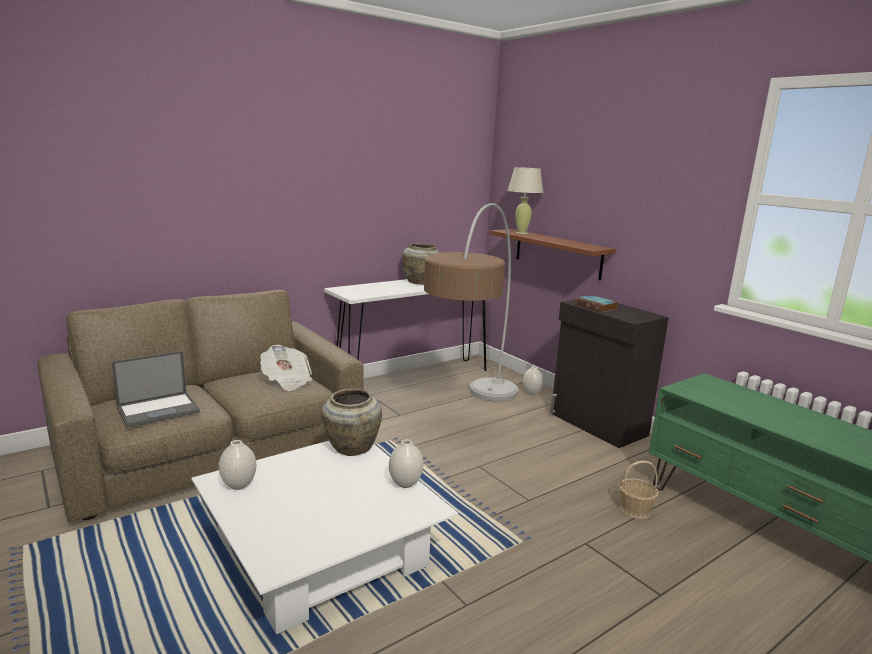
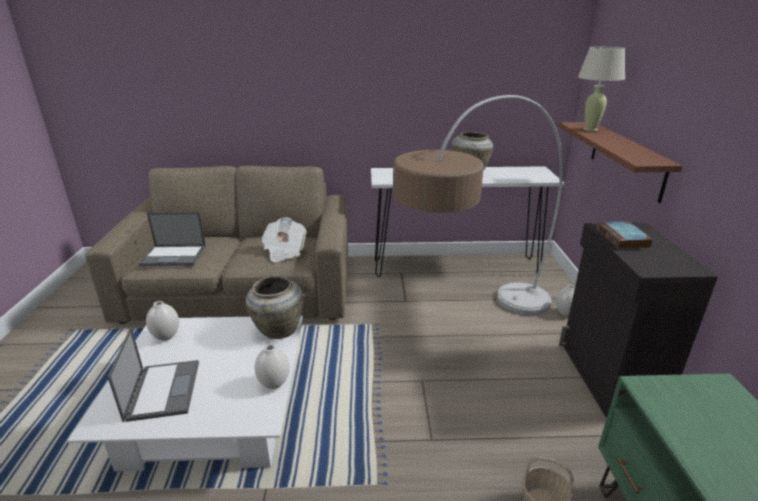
camera: 35 degrees right, 10 degrees up
(303, 522) = (163, 389): none -> laptop

